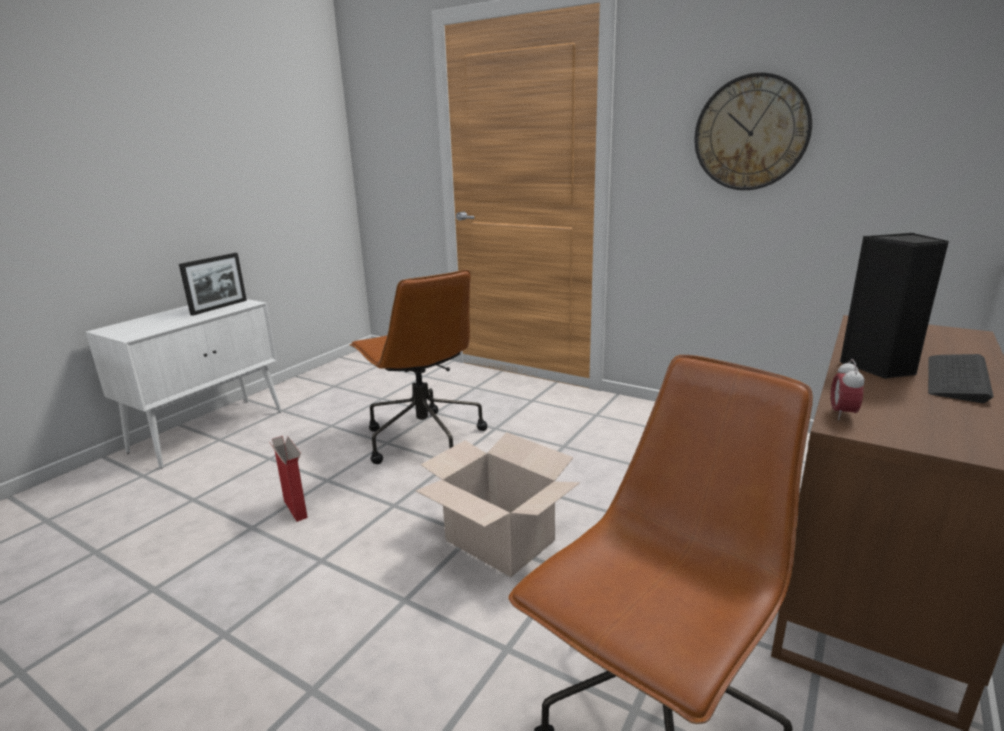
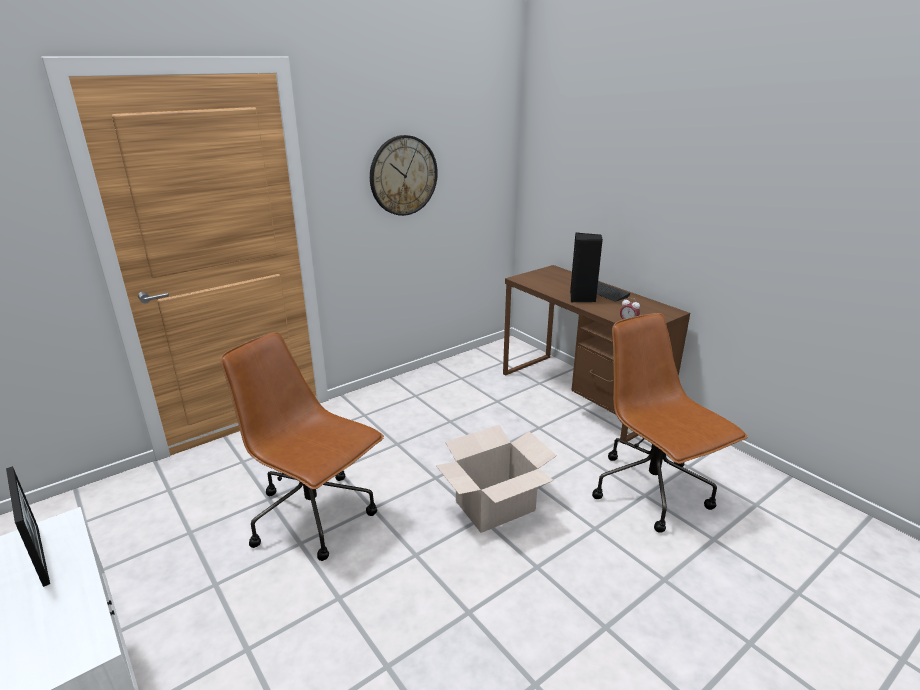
camera: 70 degrees left, 5 degrees up
(296, 509) = (377, 627): cardboard box -> none
(423, 438) = (315, 516): brown office chair -> brown office chair turned 135 degrees counterclockwise

